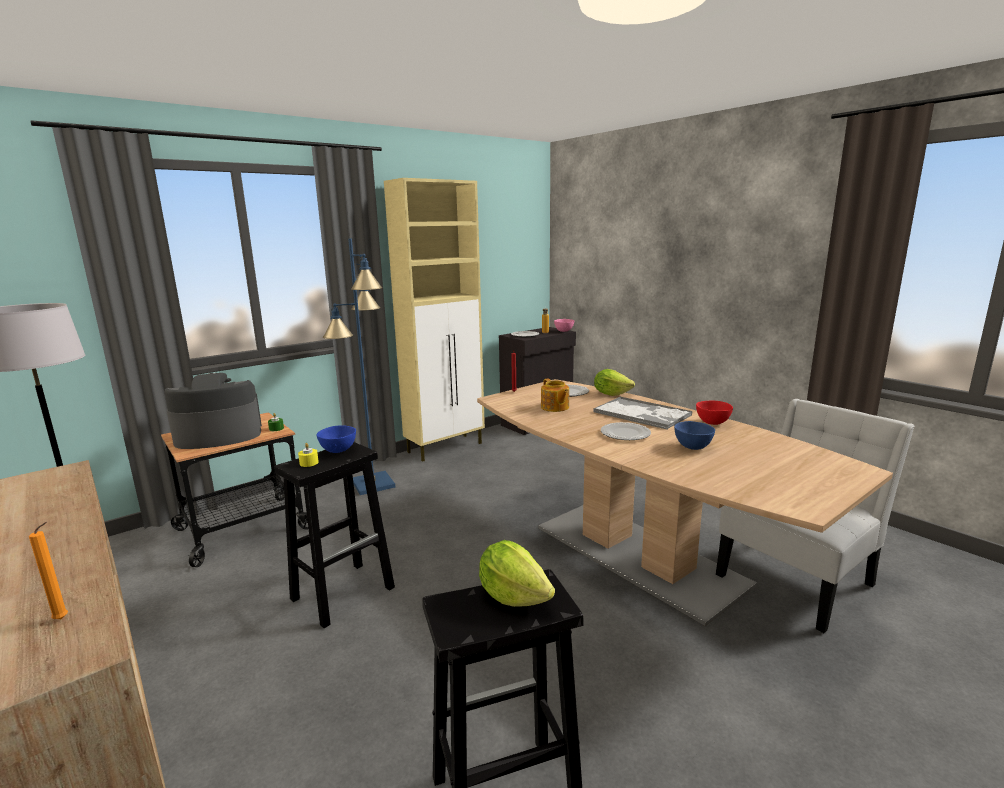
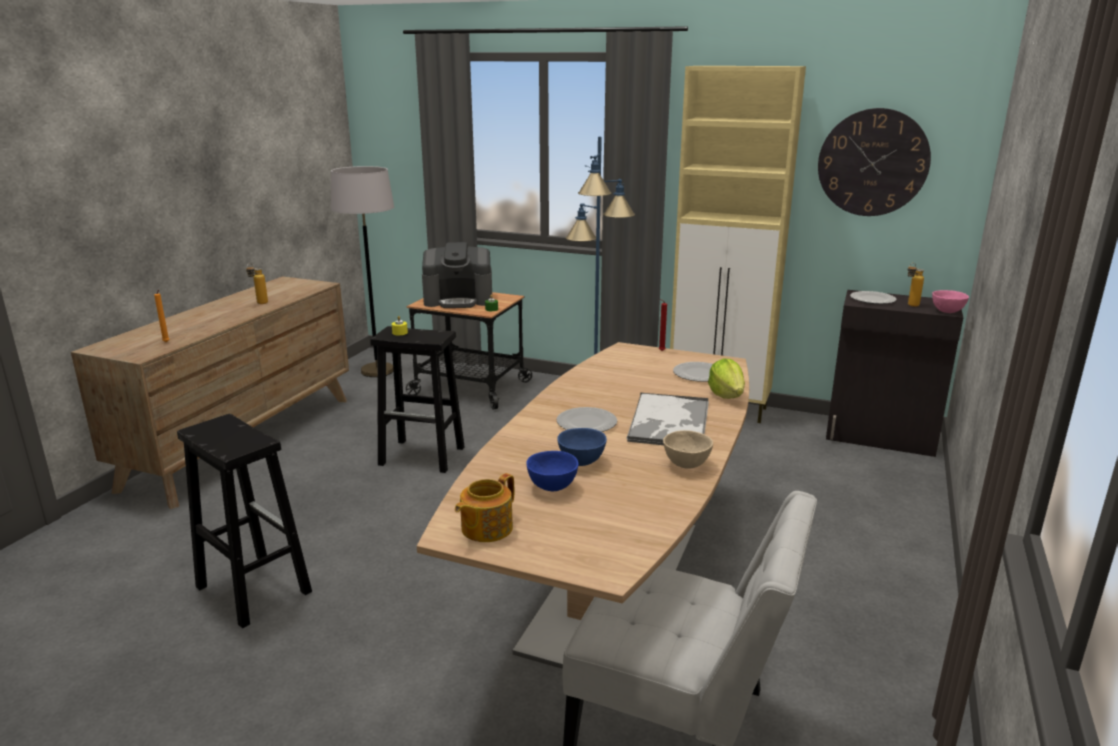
camera: 60 degrees right, 5 degrees up
(46, 518) = (259, 304): none -> bottle
(218, 435) = (459, 300): coffee machine -> coffee machine turned 135 degrees clockwise
(339, 451) = (430, 333): blue bowl -> blue bowl (552, 487)
(497, 249) = (873, 163): none -> wall clock
(513, 596) = (240, 437): lettuce -> none
(555, 407) = (632, 378): teapot -> teapot (485, 528)
(713, 423) = (686, 465): red bowl -> beige bowl

